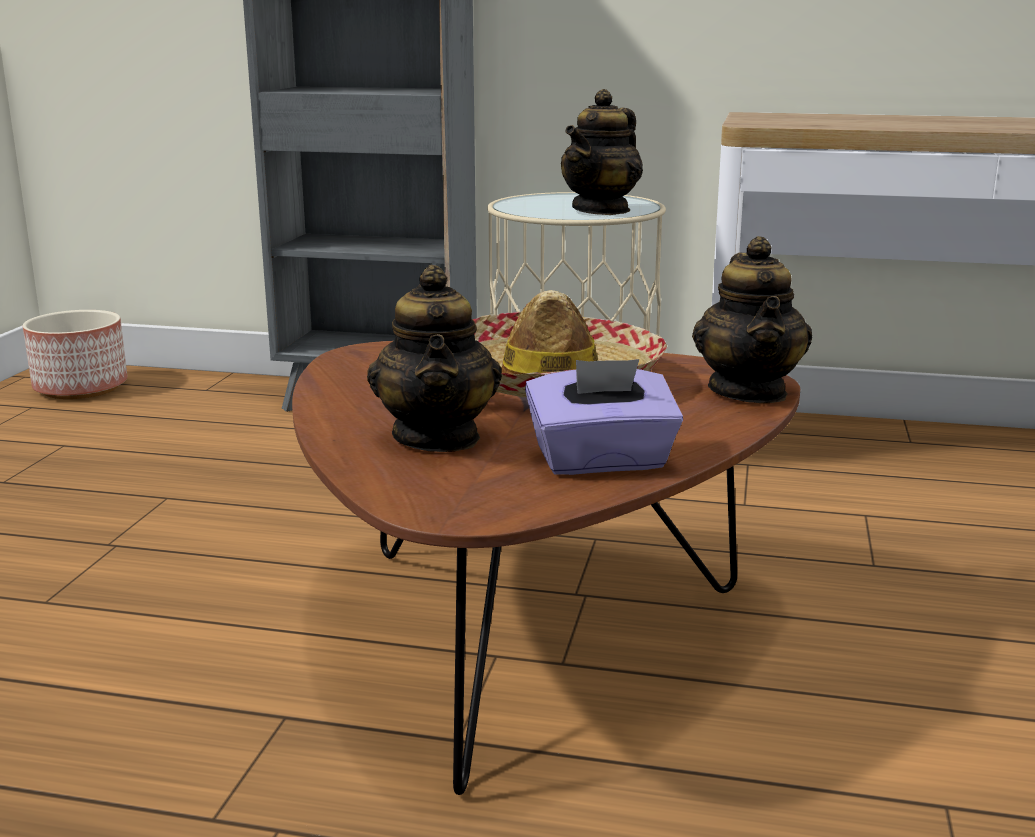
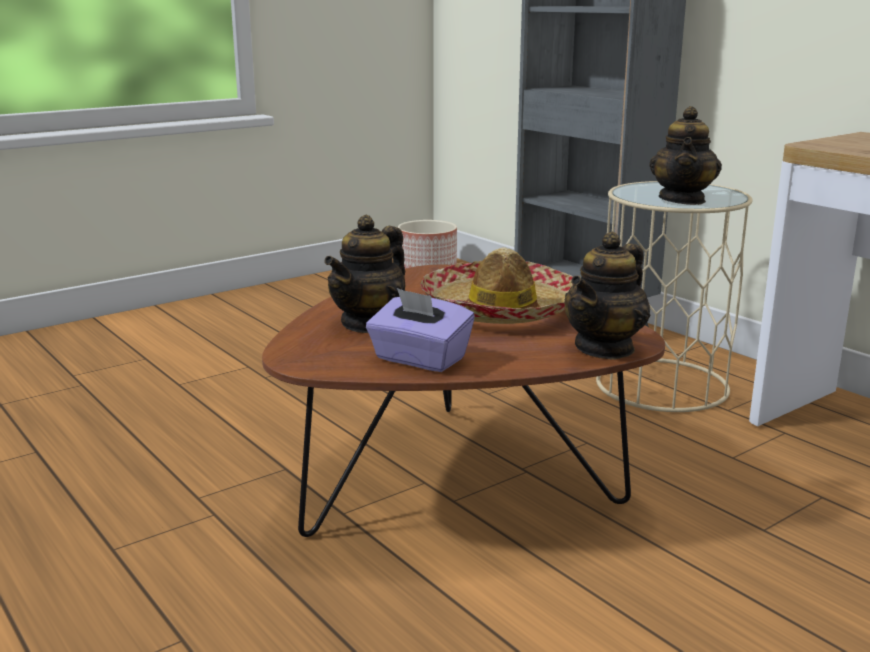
camera: 40 degrees right, 0 degrees up
(601, 210) = (682, 200): teapot -> teapot turned 60 degrees counterclockwise

